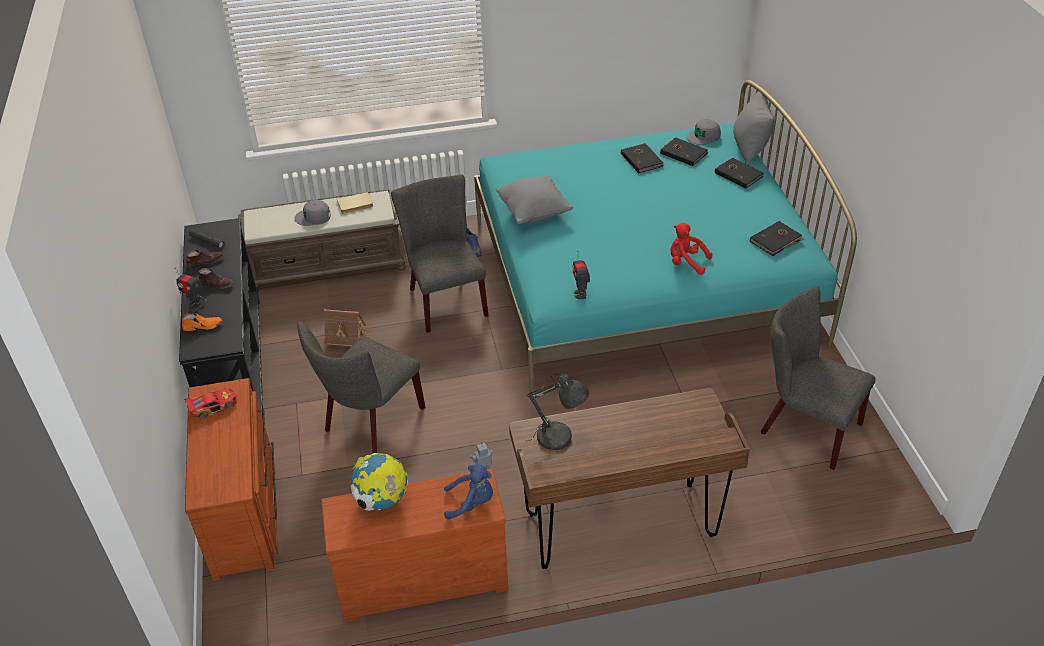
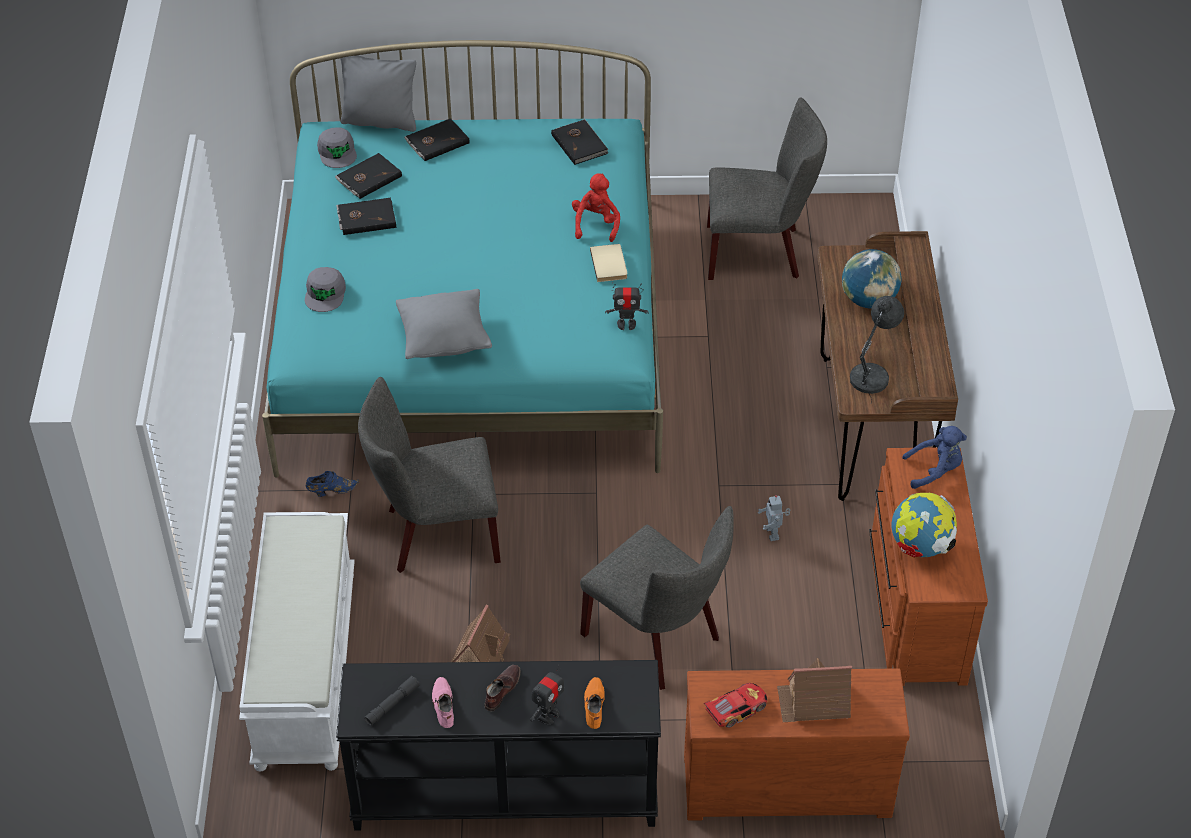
camera: 80 degrees left, 5 degrees up
(206, 261) = (443, 705): brown shoe -> pink shoe
(213, 406) = (736, 709): toy car -> toy car turned 75 degrees clockwise
(218, 449) = (814, 702): none -> toy house
(313, 217) = (301, 611): grey cap -> grey cap (325, 293)
(329, 265) = (304, 667): brown bench -> white bench
(355, 205) = (290, 557): beige book -> beige book (610, 264)
(471, 503) = (935, 470): blue plush toy -> blue plush toy turned 75 degrees clockwise
(654, 427) = (868, 300): none -> globe
(686, 262) = (596, 224): red plush toy -> red plush toy turned 150 degrees clockwise
(804, 426) = (759, 252): grey chair -> grey chair turned 135 degrees counterclockwise

